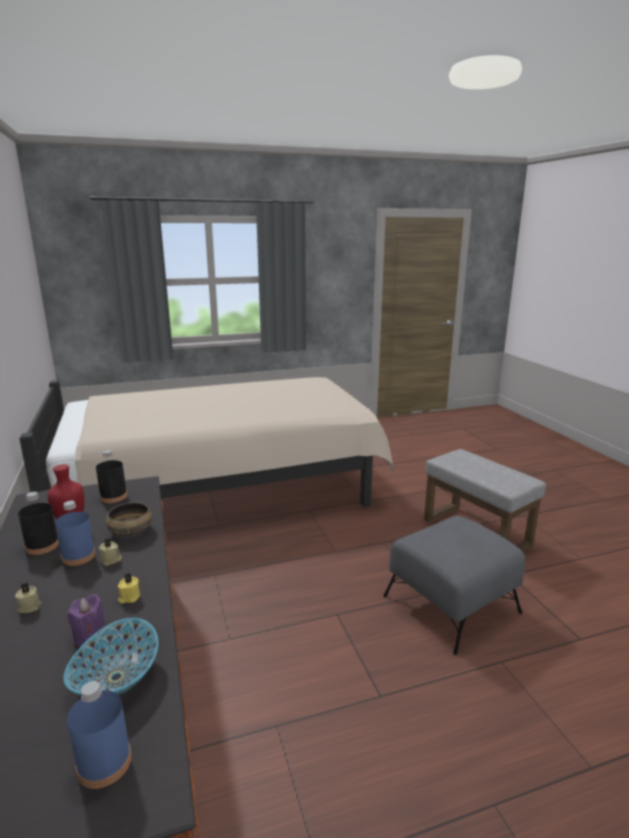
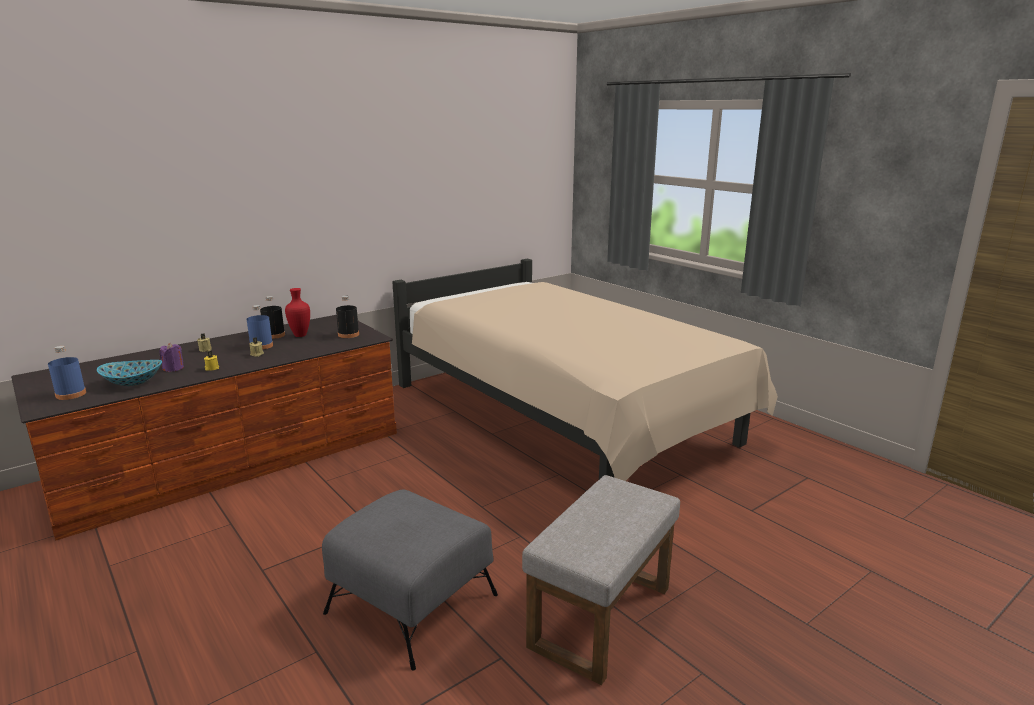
camera: 70 degrees right, 0 degrees up
(130, 531) = (296, 350): bowl -> none

